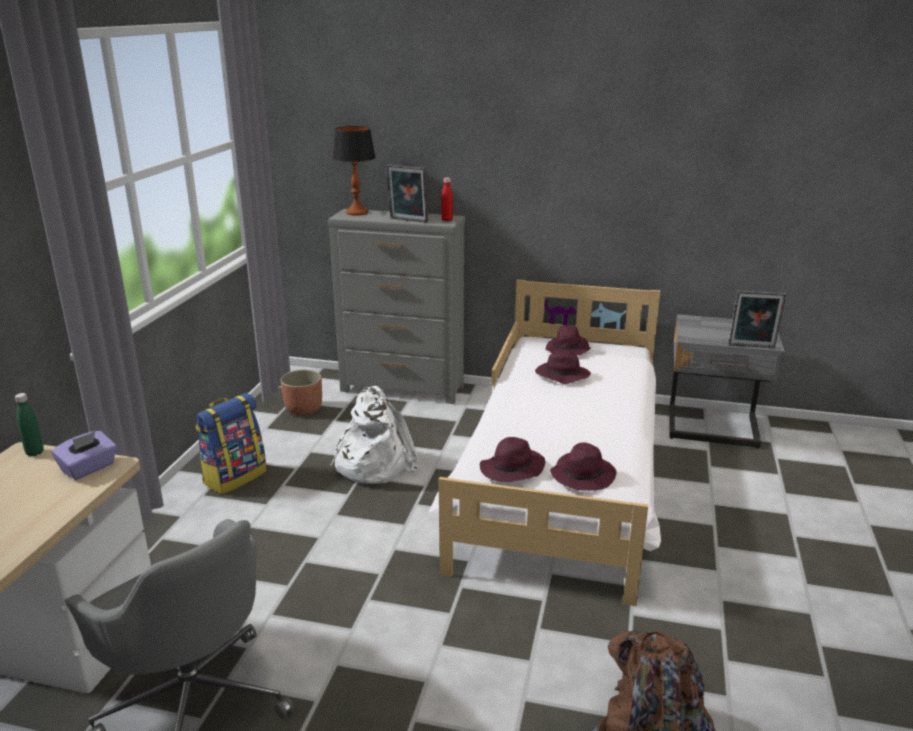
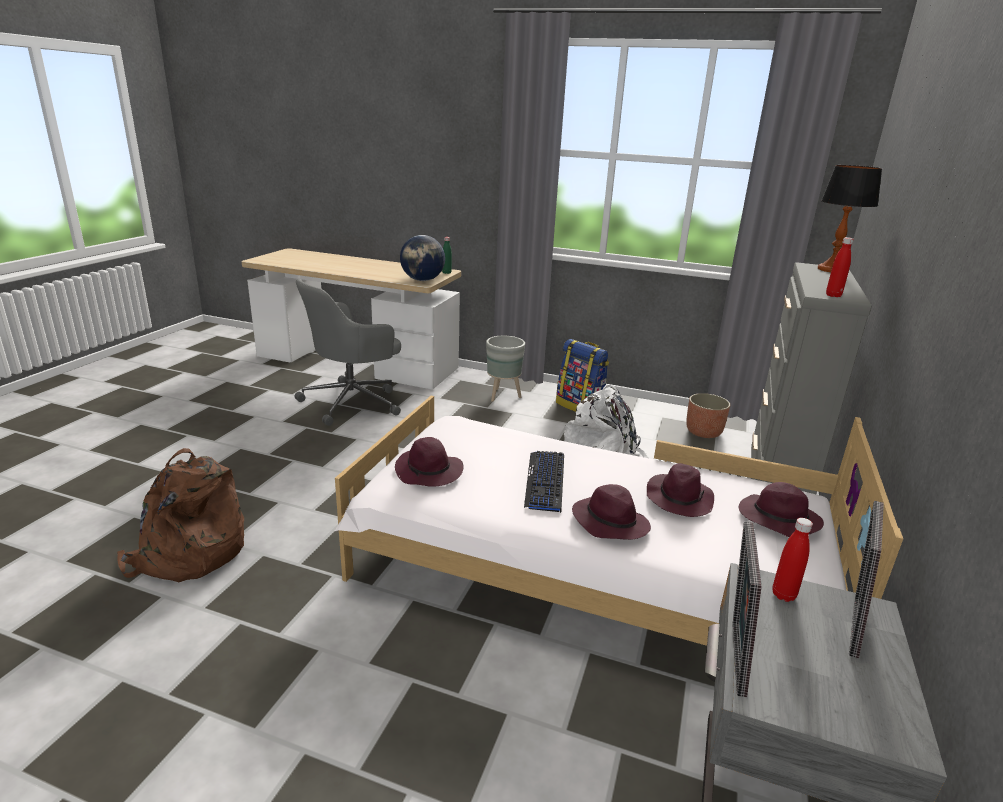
camera: 95 degrees right, 0 degrees up
(89, 468) = (423, 280): purple tissue box -> globe
(191, 538) = (503, 395): none -> grey planter
(408, 220) = (813, 282): picture frame -> picture frame (849, 625)
(512, 470) = (452, 439): purple hat -> purple hat (609, 522)
(567, 422) = (545, 481): none -> keyboard
(694, 333) = (783, 595): none -> red bottle

